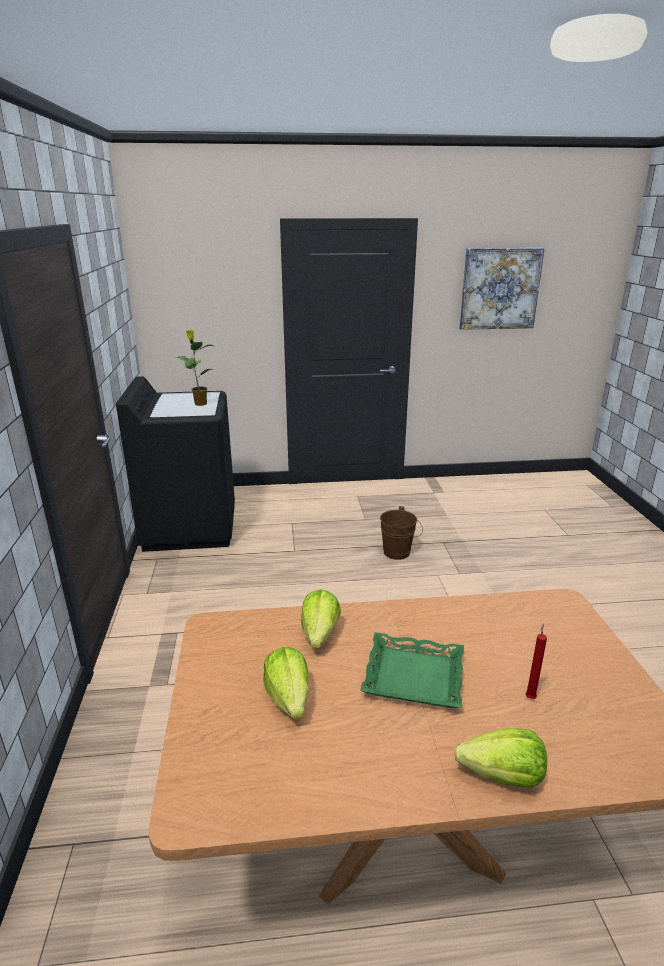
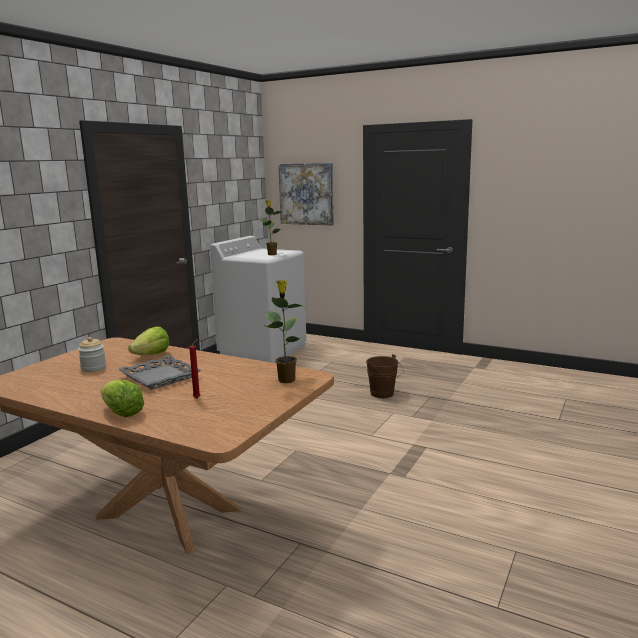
camera: 35 degrees right, 10 degrees down
(190, 527) = (263, 351): black washing machine -> white washing machine
(289, 698) = (93, 368): lettuce -> jar
(414, 676) = (160, 377): green tray -> grey tray
(500, 289) = (553, 180): picture -> picture (306, 194)
(553, 619) = (286, 379): none -> potted plant

